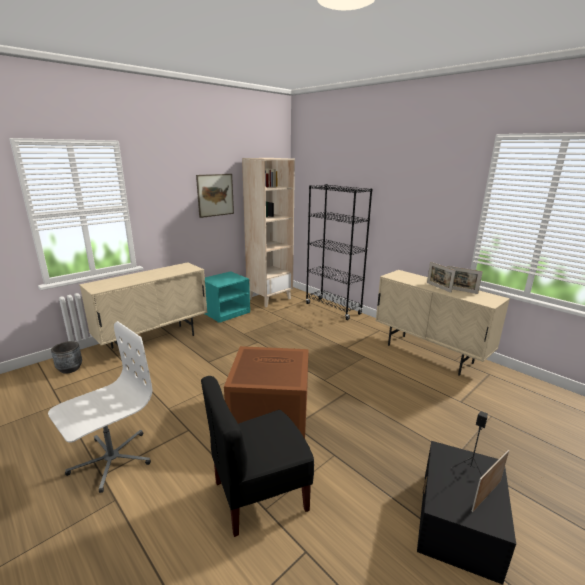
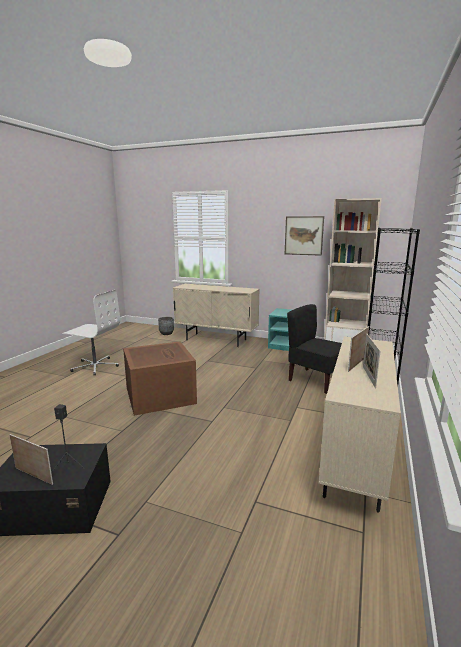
camera: 65 degrees right, 5 degrees down
(259, 495) = (75, 411): black chair -> black chair (316, 380)

